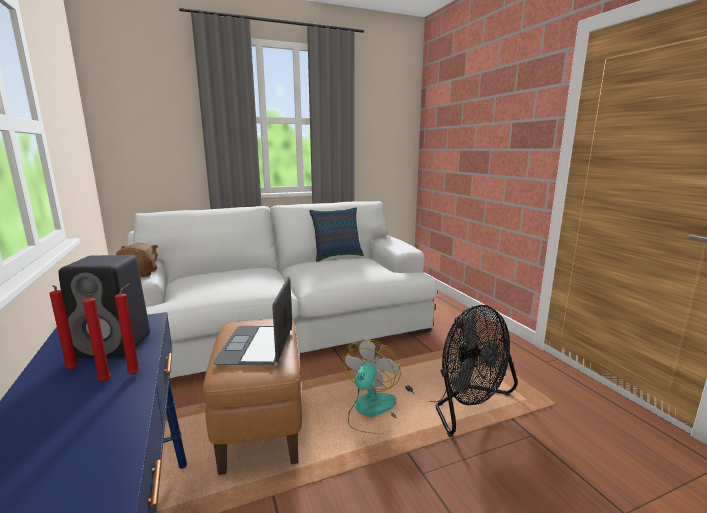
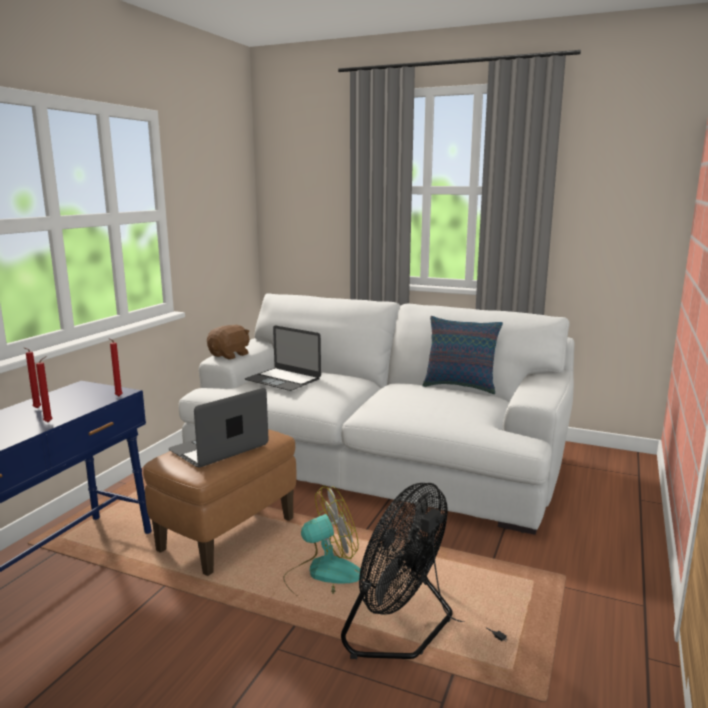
camera: 45 degrees right, 0 degrees up
(104, 382) = (32, 421): red candle -> red candle (118, 396)
(116, 345) = (77, 402): black speaker -> none
(212, 282) = (283, 379): none -> laptop
(461, 405) = (419, 625): black fan -> black fan turned 120 degrees clockwise

